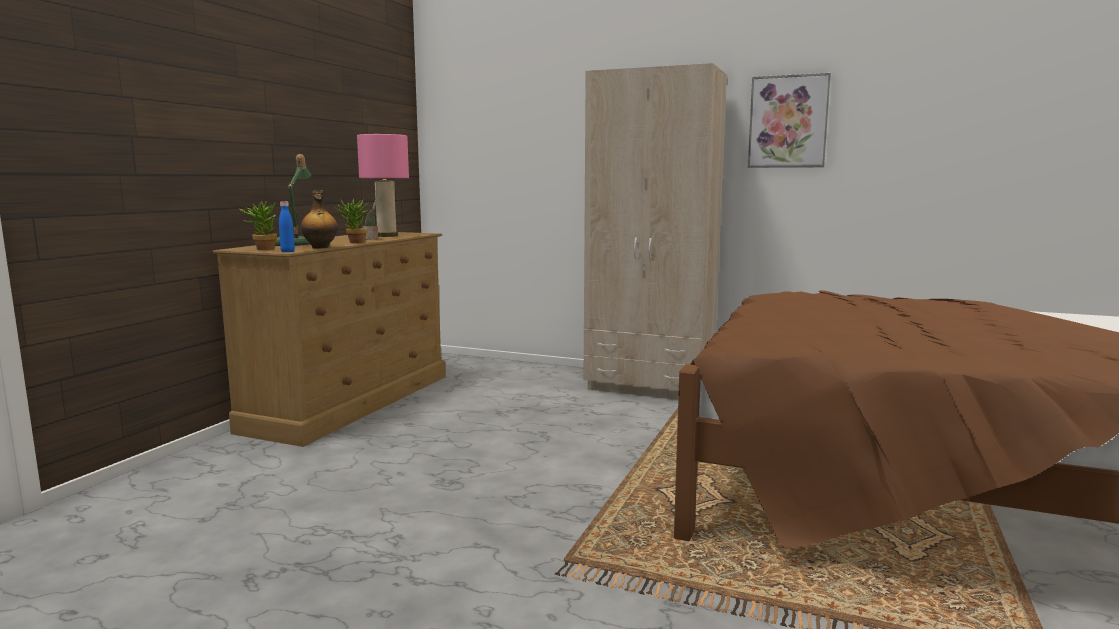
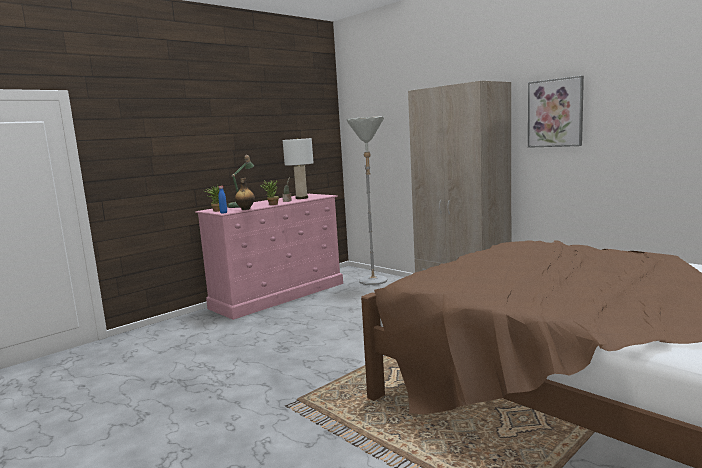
camera: 25 degrees right, 0 degrees up
(353, 401) = (280, 295): brown dresser -> pink dresser
(386, 236) = (301, 198): pink table lamp -> white table lamp
(495, 373) = (374, 283): none -> grey floor lamp

